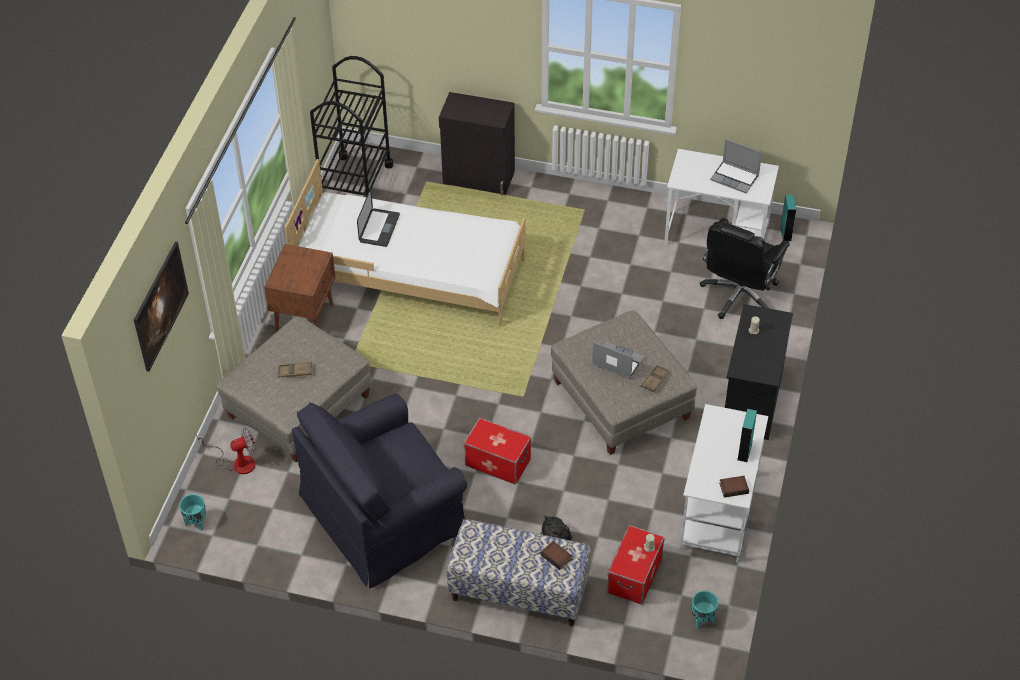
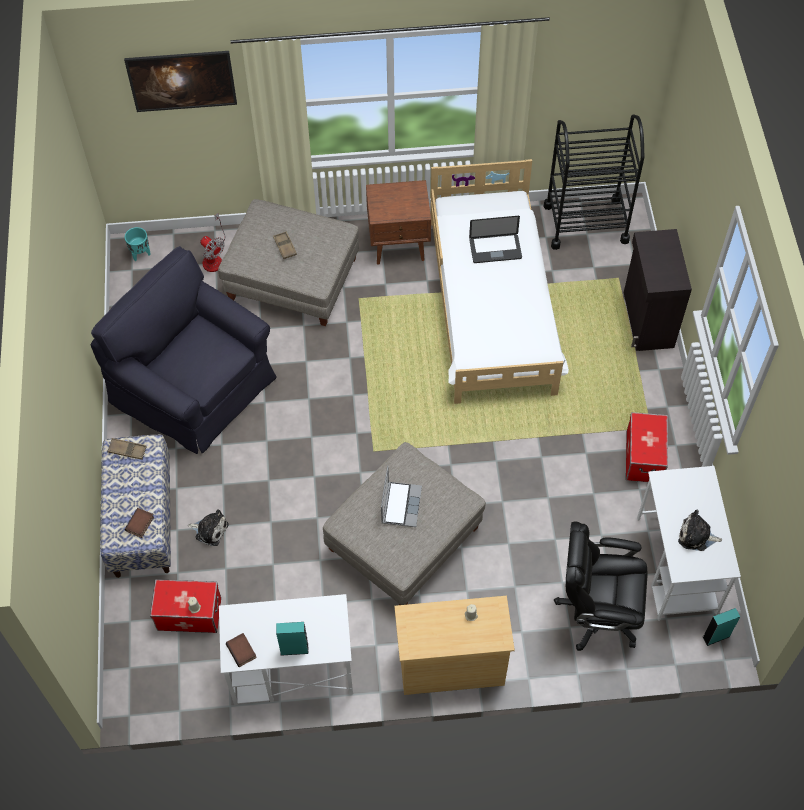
camera: 70 degrees right, 10 degrees up
(497, 462) = (284, 455): storage box -> storage box (643, 456)
(655, 380) = (390, 547): brown tray -> brown tray (127, 450)
(702, 620) = (154, 690): turquoise planter -> none
(735, 178) = (696, 536): laptop -> plush toy
(752, 401) = (450, 665): black dresser -> beige dresser

